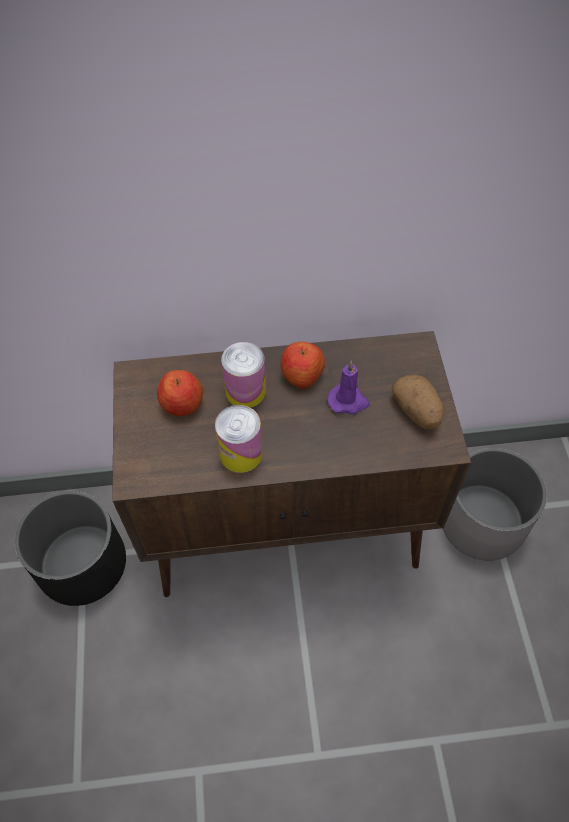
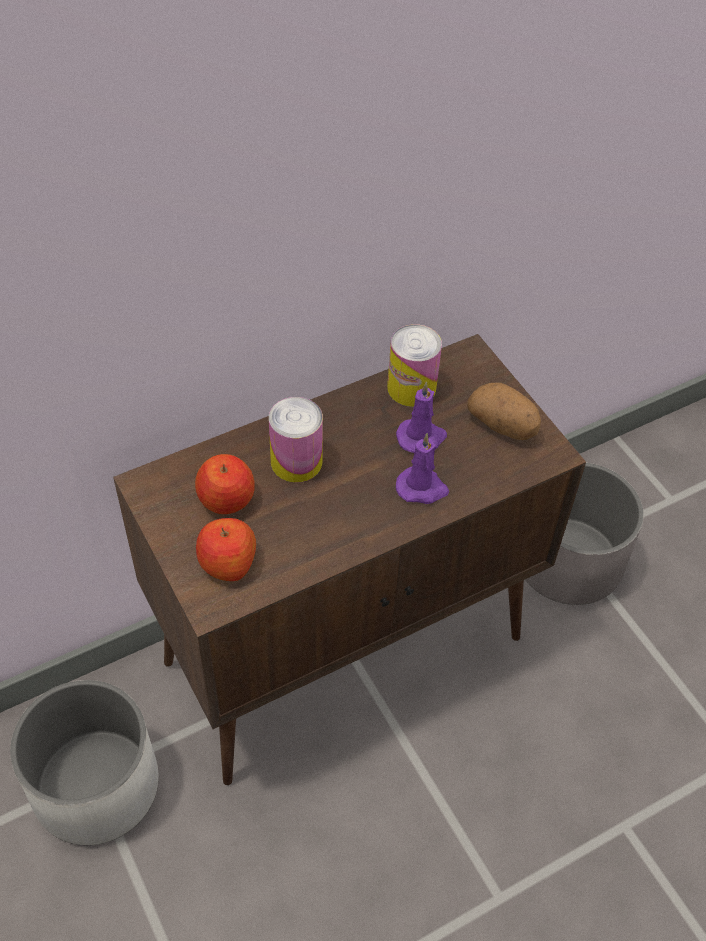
camera: 25 degrees left, 5 degrees down
(83, 564) = (97, 785): black planter -> white planter
(241, 453) = (327, 533): can -> can (411, 388)
(302, 375) = (353, 424): apple -> apple (227, 562)
(329, 442) = (422, 488): none -> purple candle

